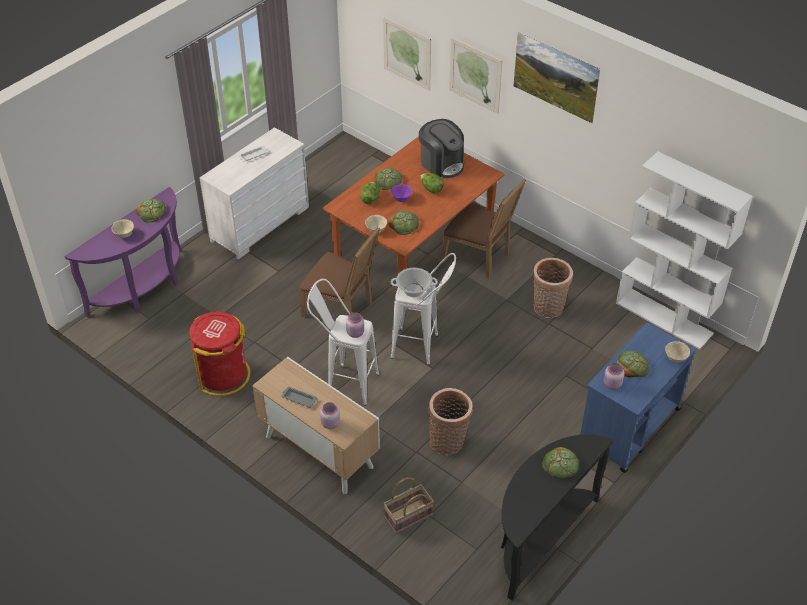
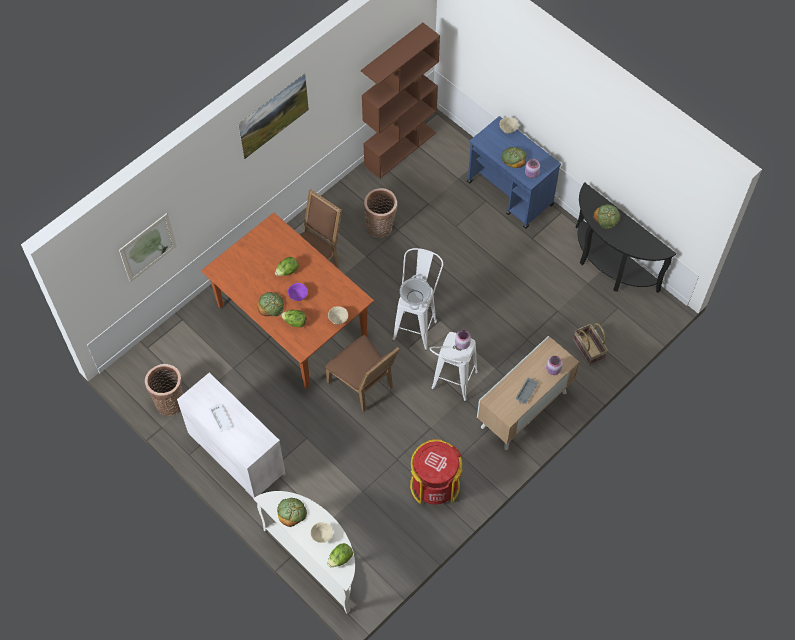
camera: 85 degrees left, 15 degrees up
(98, 249) = (340, 559): none -> lettuce
(144, 289) = (317, 560): purple console table -> white console table
(341, 309) = (363, 386): brown chair -> brown chair turned 105 degrees clockwise
(404, 224) = (333, 297): bread -> none
(441, 164) = (252, 260): coffee machine -> none
(448, 442) = (518, 315): basket -> basket (170, 401)
(475, 75) = (211, 189): picture -> none
(664, 318) = (400, 148): white bookcase -> brown bookcase

